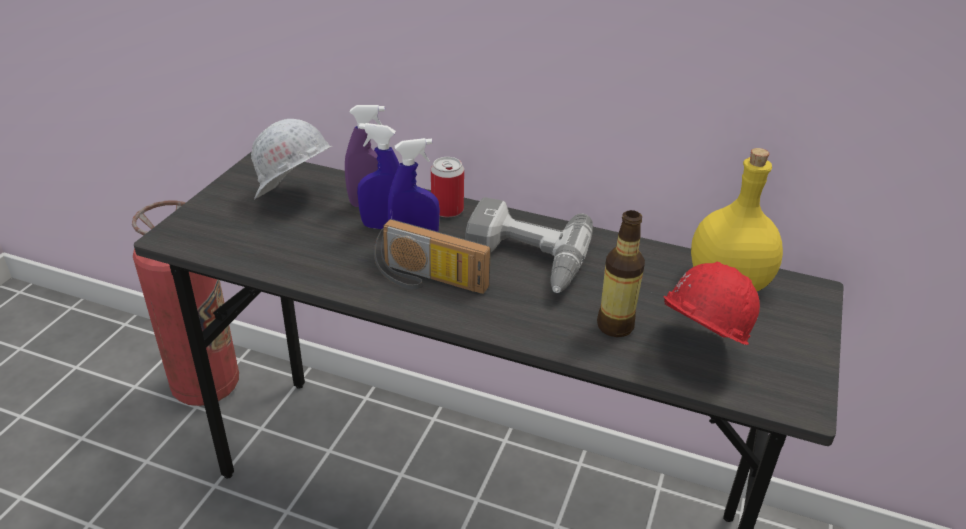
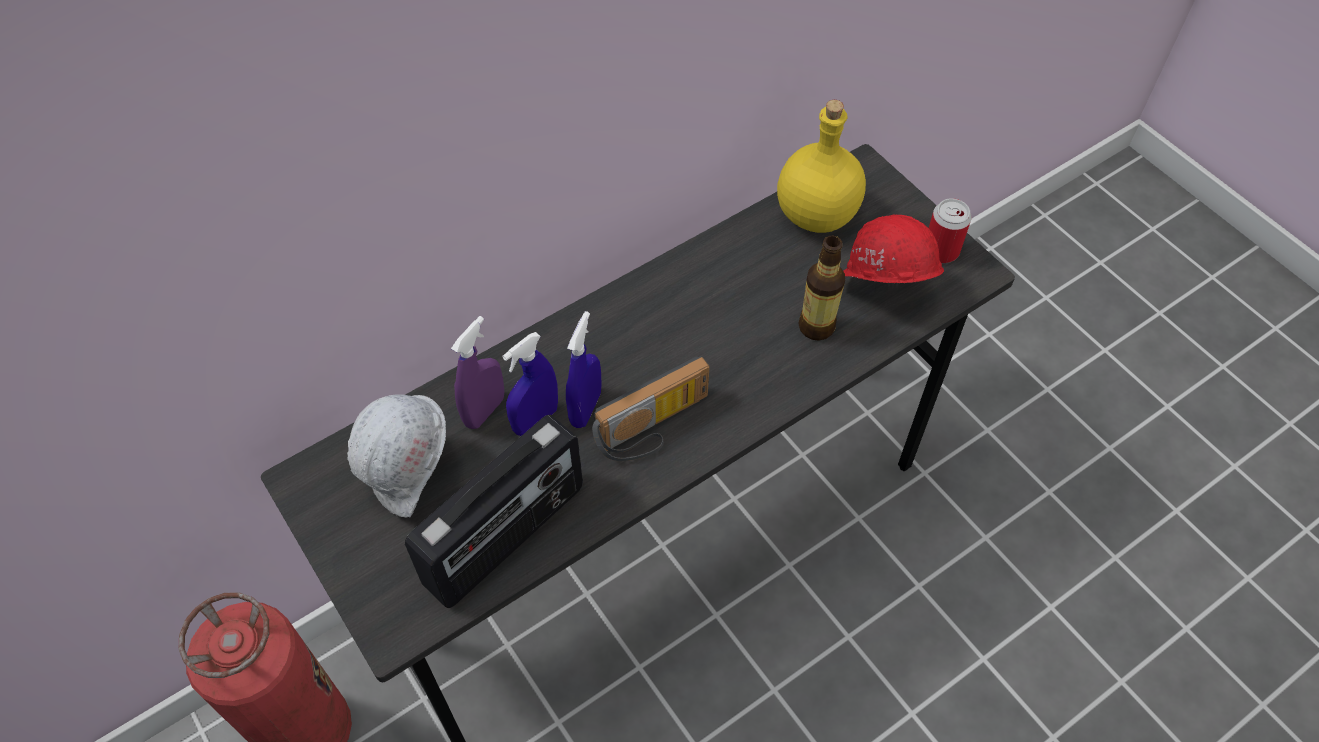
camera: 55 degrees left, 20 degrees up
(277, 252) = (507, 537): none -> radio
(447, 210) = (548, 350): can -> can (941, 250)
(524, 259) = (678, 334): power drill -> none

